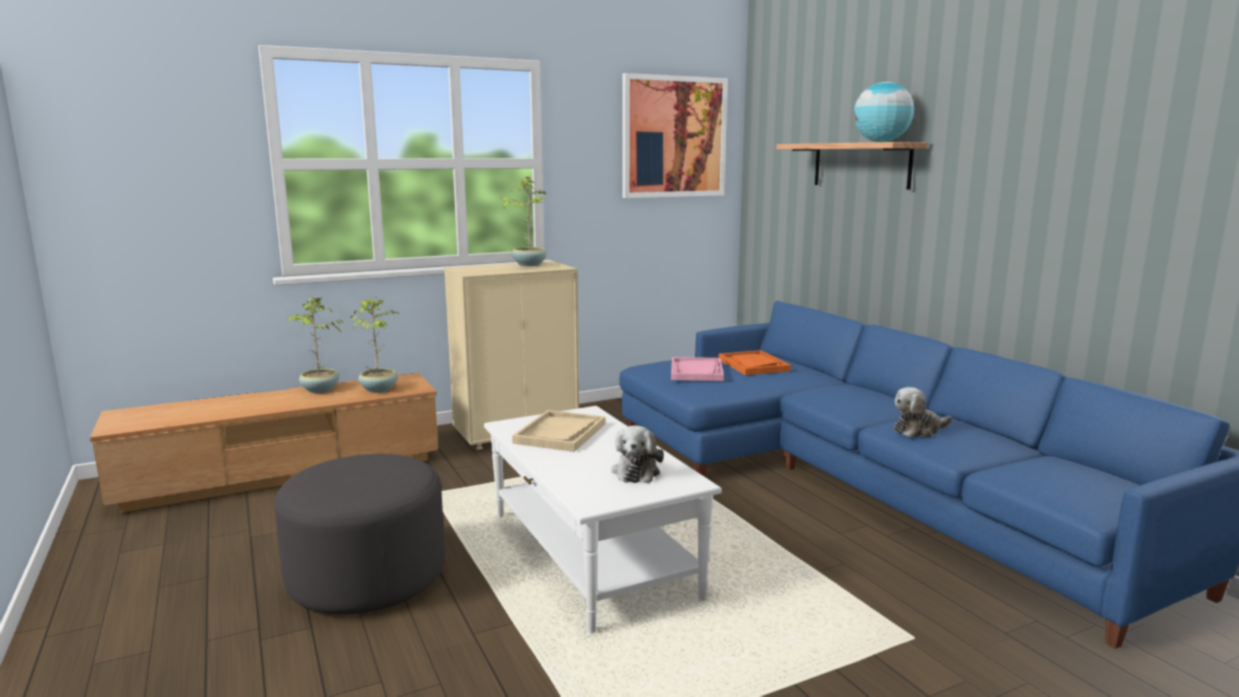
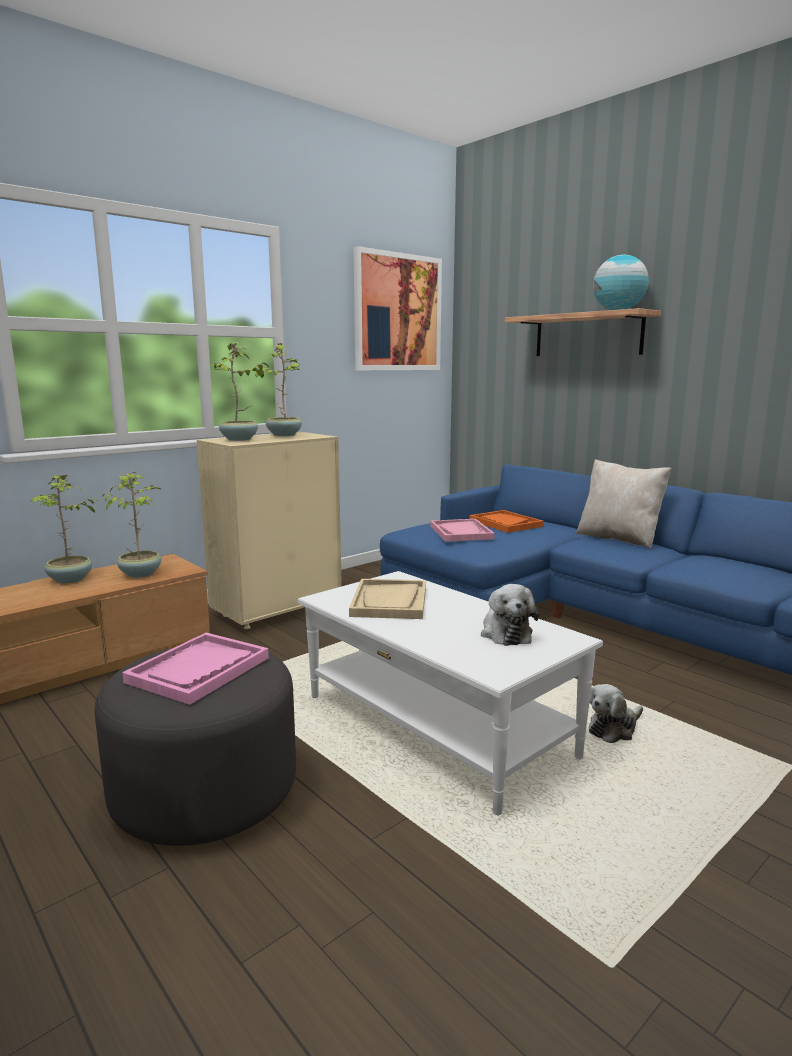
camera: 15 degrees left, 0 degrees up
(361, 474) = (199, 670): none -> pink tray
(481, 269) = (239, 439): none -> potted plant
(861, 391) = (619, 539): none -> beige pillow
(918, 430) = (706, 569): plush toy -> plush toy (614, 728)

